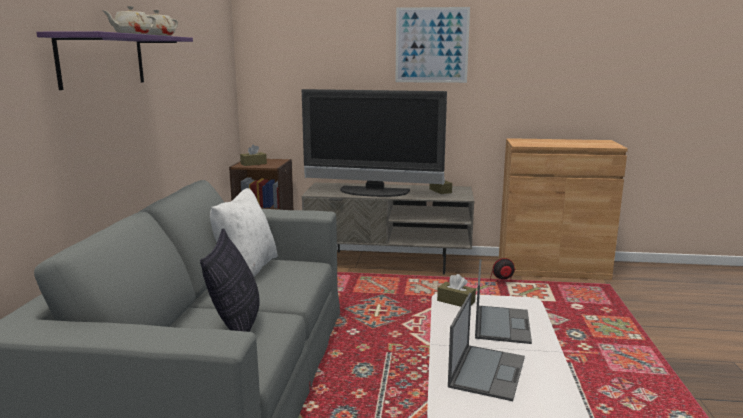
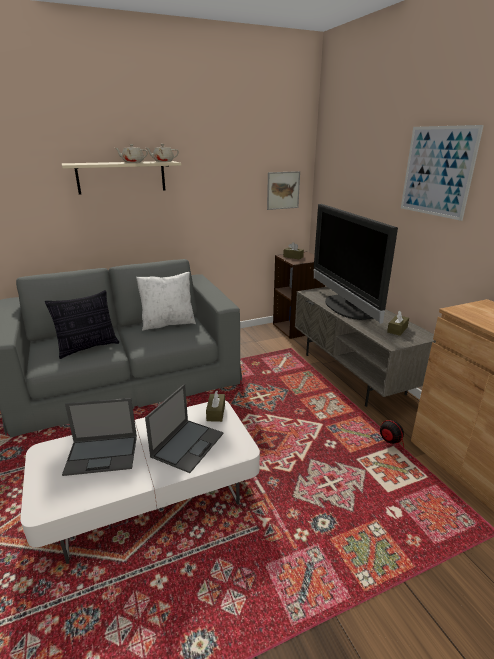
camera: 60 degrees right, 10 degrees up
(102, 60) = (121, 177): purple shelf -> beige shelf
(222, 82) = (283, 190): none -> picture
(501, 324) = (188, 444): laptop -> laptop turned 45 degrees counterclockwise

